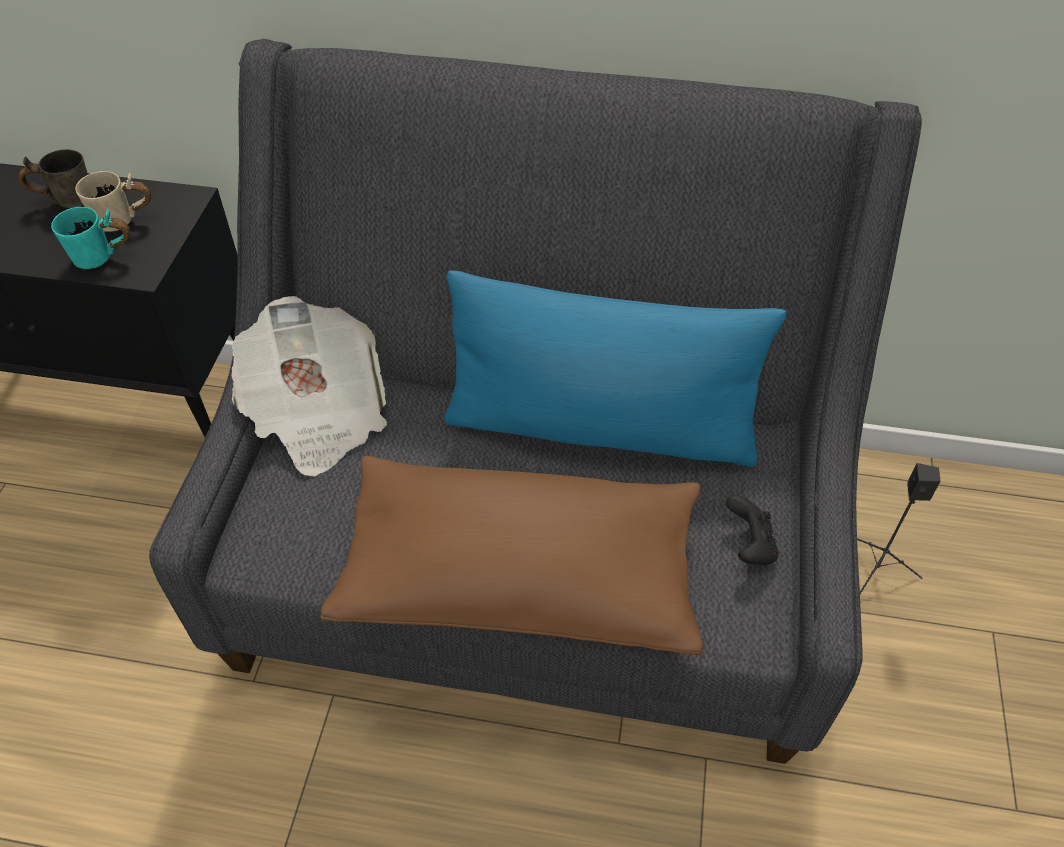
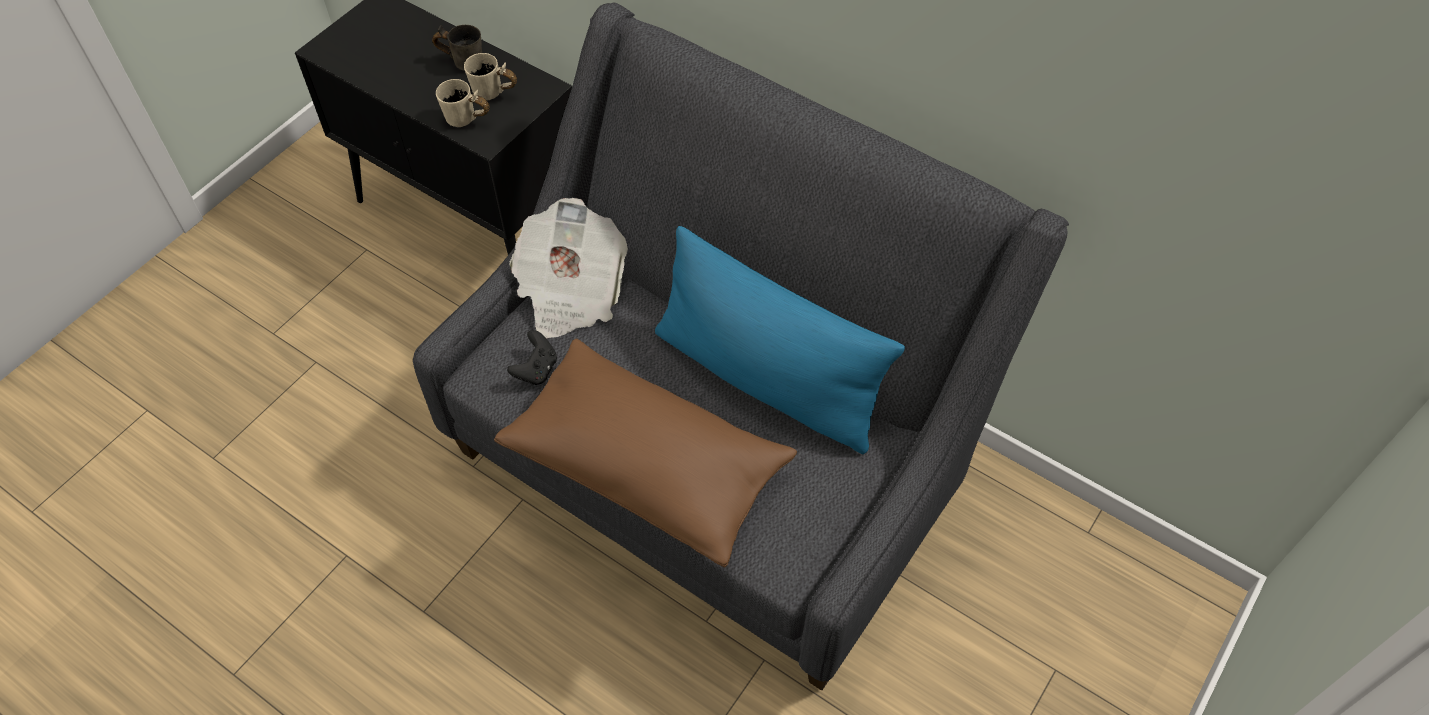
camera: 25 degrees right, 5 degrees up
(102, 261) = (465, 122): turquoise mug -> beige mug
(749, 546) = (822, 511): black game controller -> black game controller (536, 370)
(875, 572) = (986, 582): black speaker -> none

